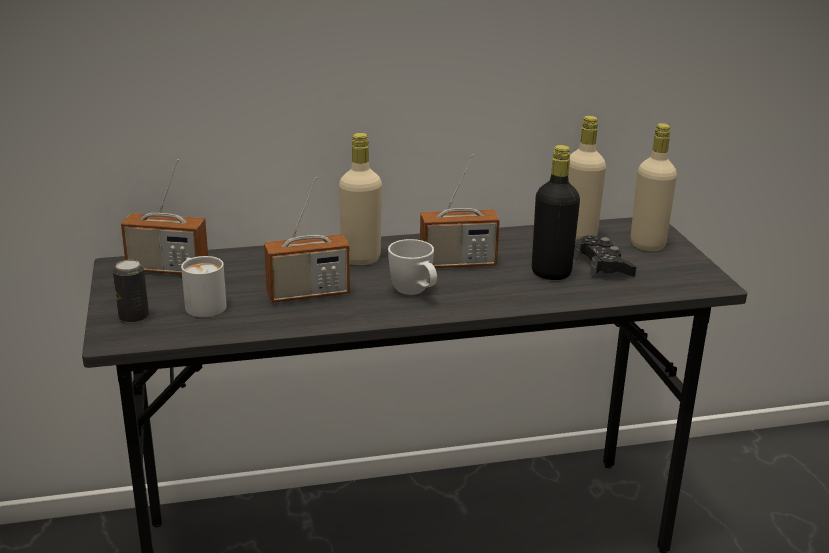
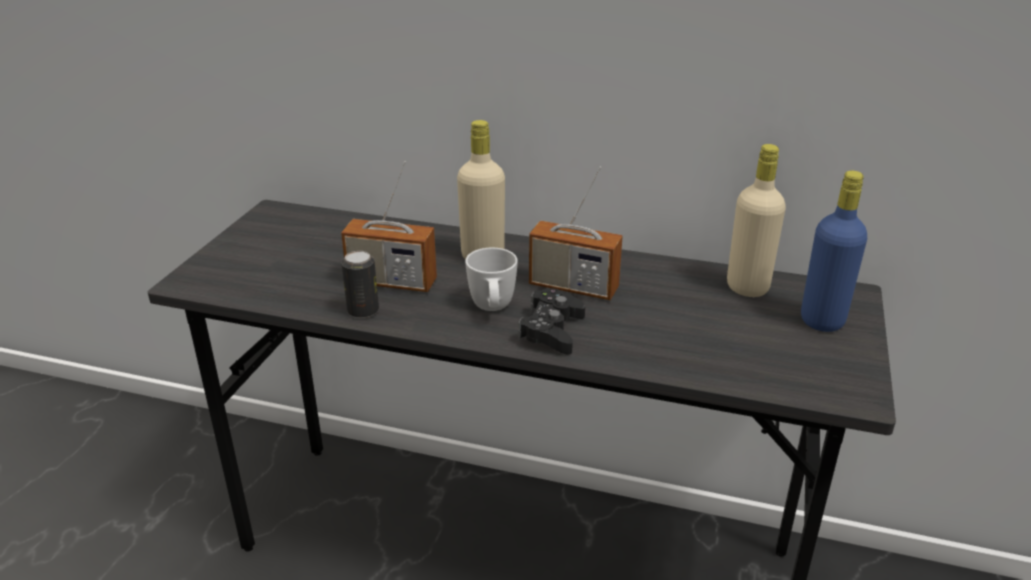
camera: 30 degrees right, 5 degrees up
(134, 317) = (225, 265): can -> can (363, 311)
(168, 269) = (305, 225): radio -> none
(201, 304) = (292, 267): white mug -> none
(551, 273) = (664, 326): black bottle -> none
(603, 266) = (736, 333): black game controller -> black game controller (551, 330)
(647, 245) = (822, 320): beige bottle -> blue bottle

